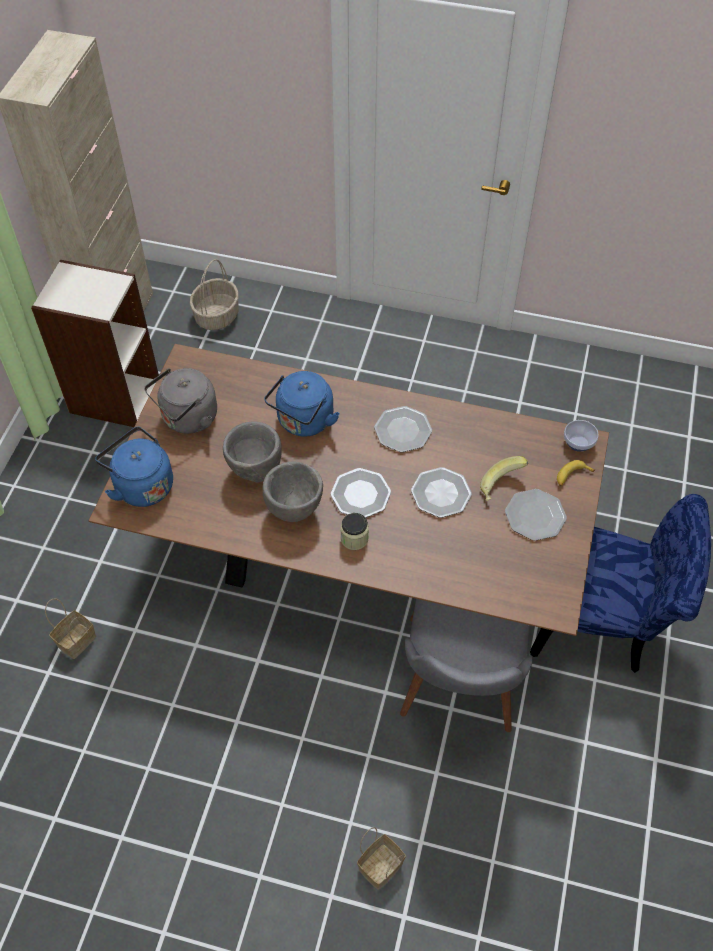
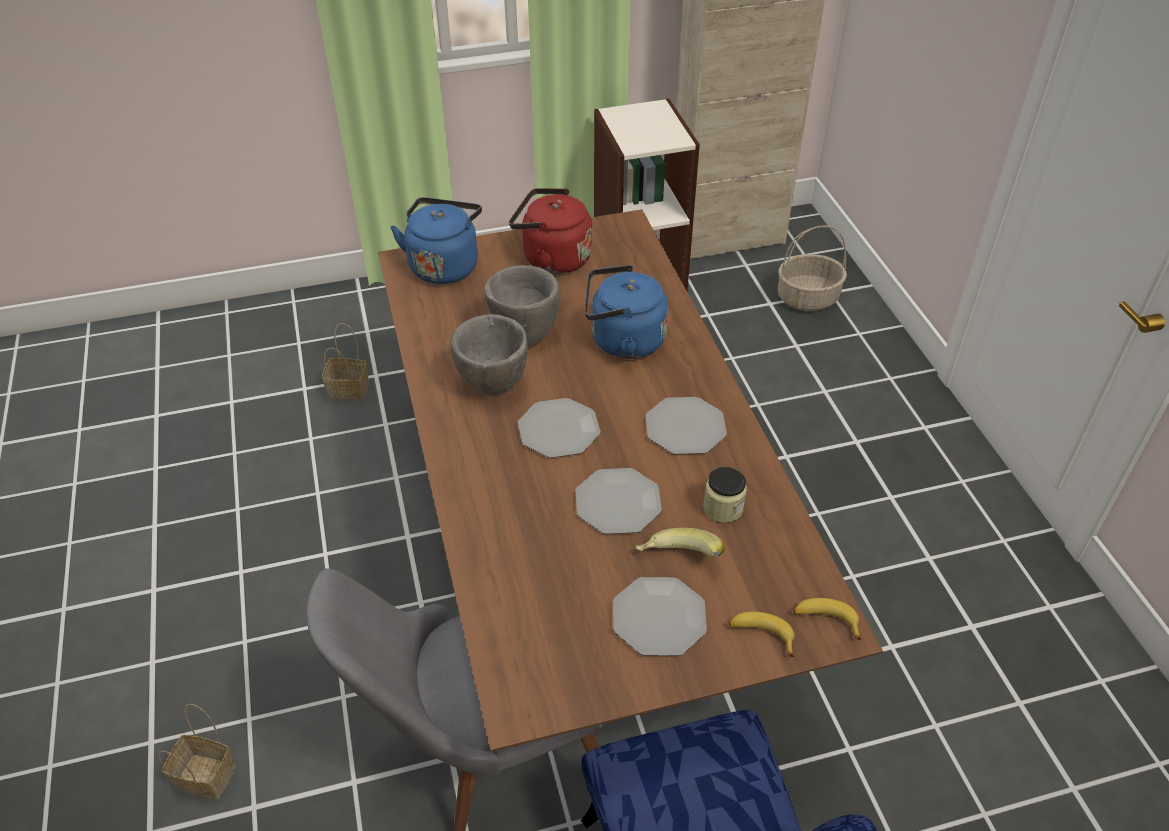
camera: 60 degrees right, 10 degrees down
(187, 419) = (552, 258): grey kettle -> red kettle
(354, 538) = (491, 451): jar -> jar (723, 508)
(578, 444) = (825, 620): bowl -> banana

